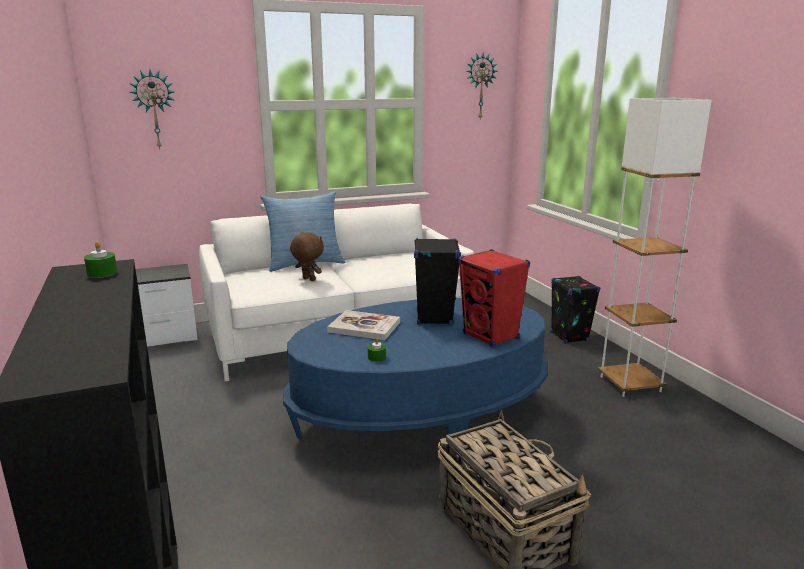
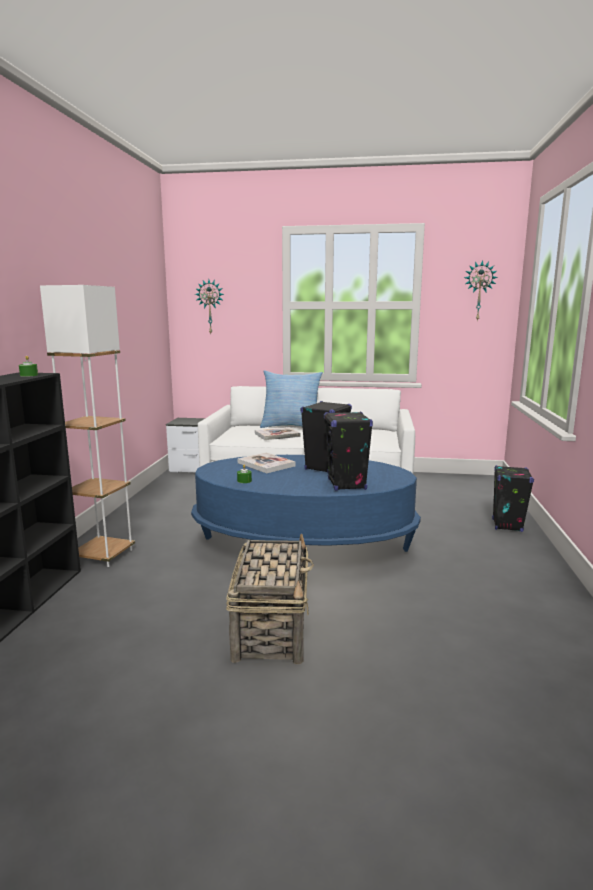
camera: 30 degrees right, 5 degrees down
(308, 280) = (277, 435): brown plush toy -> book
(491, 336) = (347, 485): red speaker -> black speaker
(630, 384) = (519, 570): white floor lamp -> white floor lamp (103, 555)

